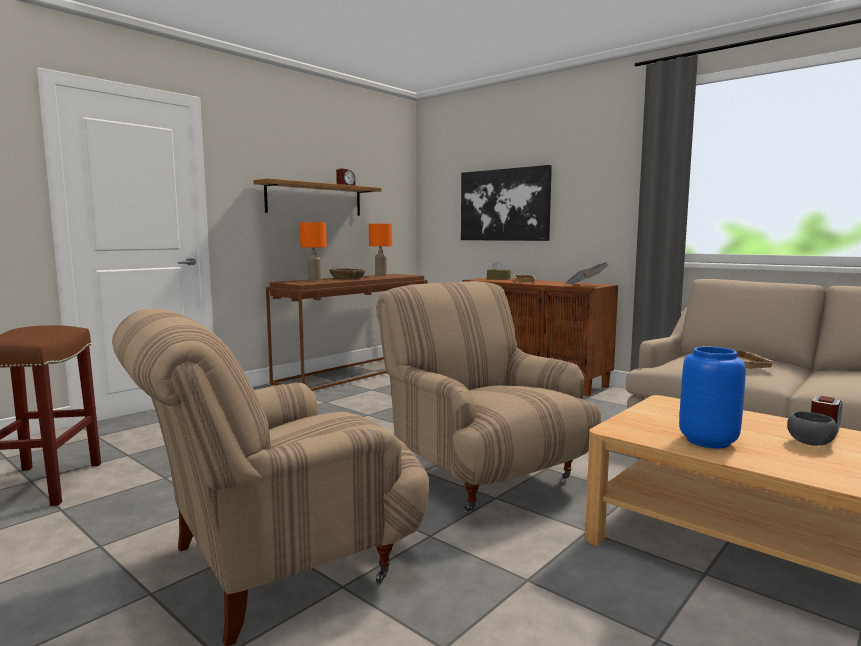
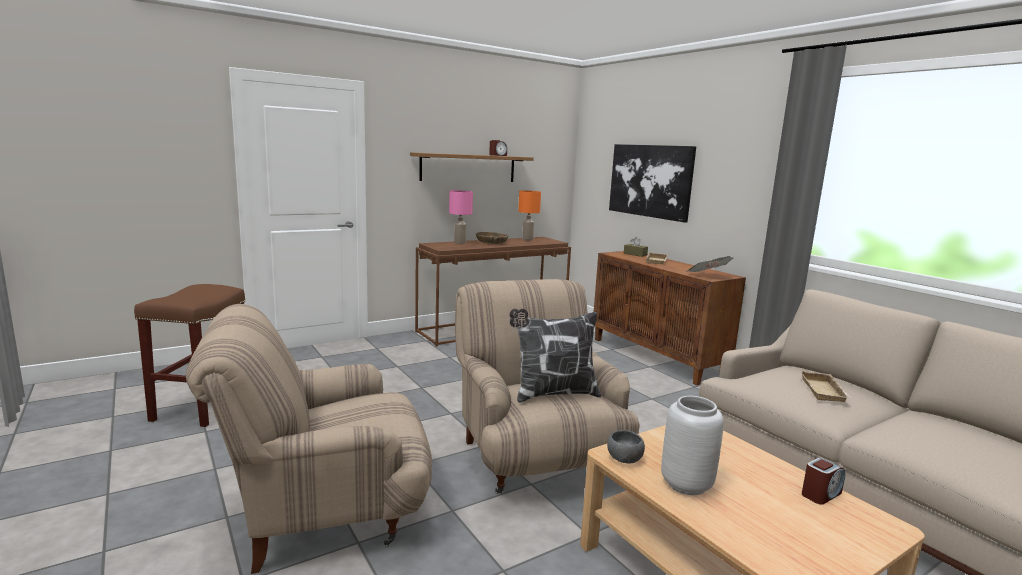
camera: 15 degrees right, 5 degrees up
(314, 280) = (460, 243): orange table lamp -> pink table lamp
(512, 391) = (553, 394): none -> pillow
(708, 442) = (686, 485): blue vase -> grey vase
(809, 443) = (787, 506): grey bowl -> grey bowl (623, 459)

